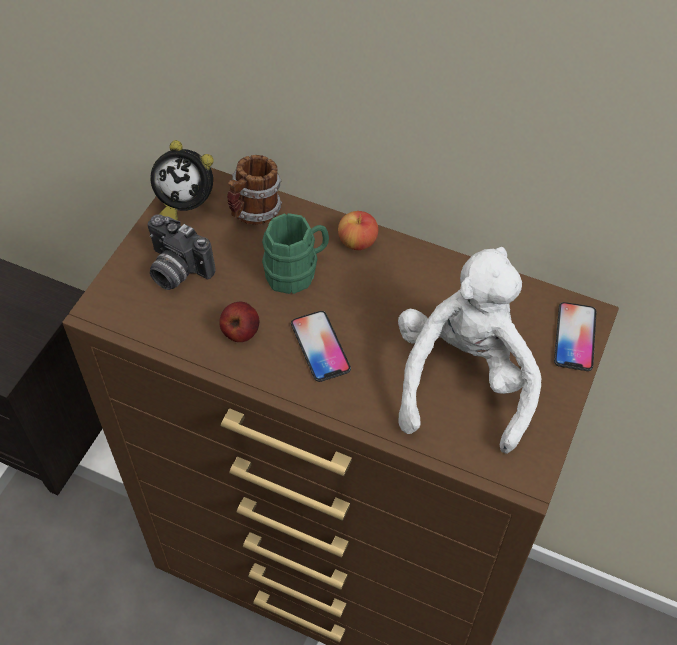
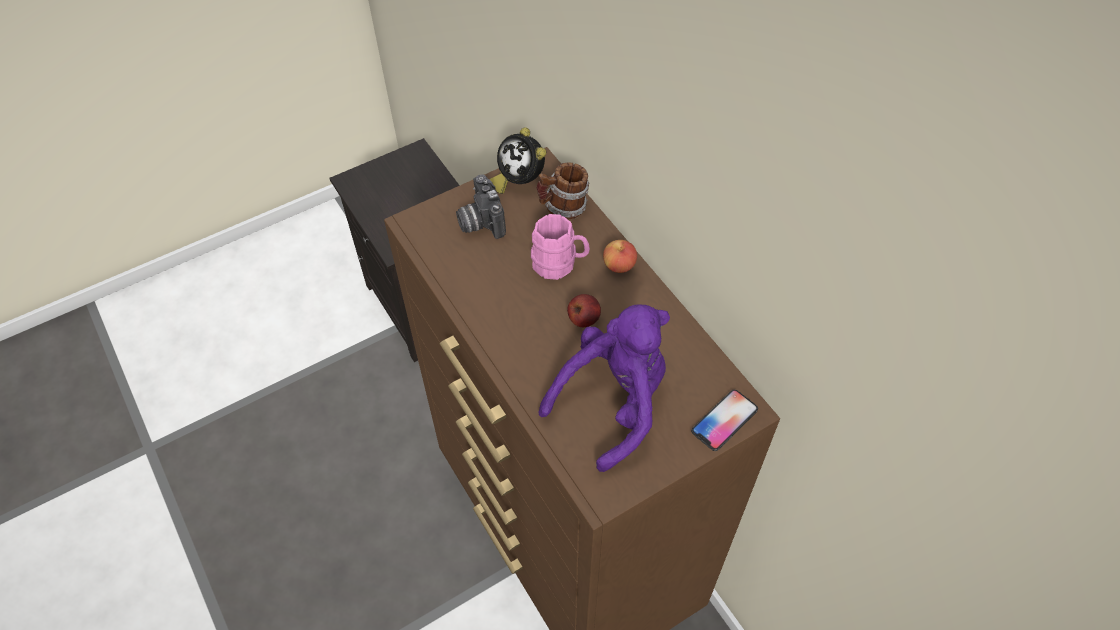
camera: 35 degrees right, 0 degrees up
(240, 333) = (488, 286): apple -> apple (583, 319)
(297, 271) = (560, 264): green mug -> pink mug
(320, 347) = (533, 324): phone -> none
(463, 380) = (613, 403): white plush toy -> purple plush toy

